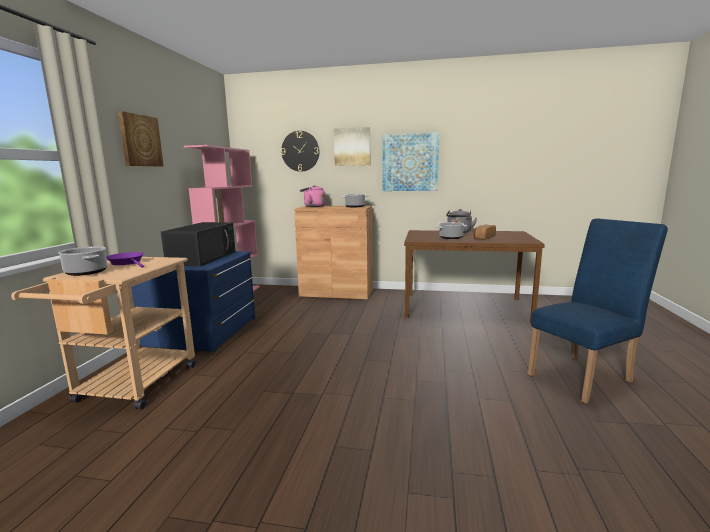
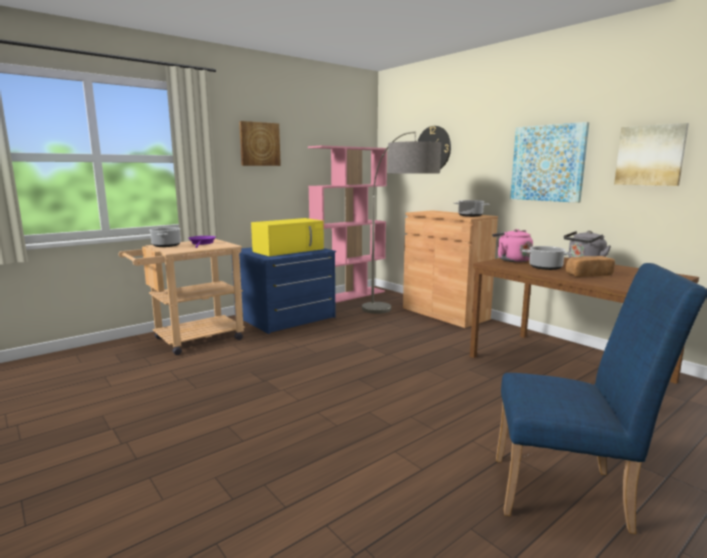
camera: 40 degrees right, 0 degrees up
(203, 258) = (289, 250): black microwave -> yellow microwave
(309, 305) = (397, 319): none -> floor lamp
(313, 206) = (432, 212): pink kettle -> pink kettle (511, 260)
(352, 147) = (484, 143): picture -> picture (650, 155)

